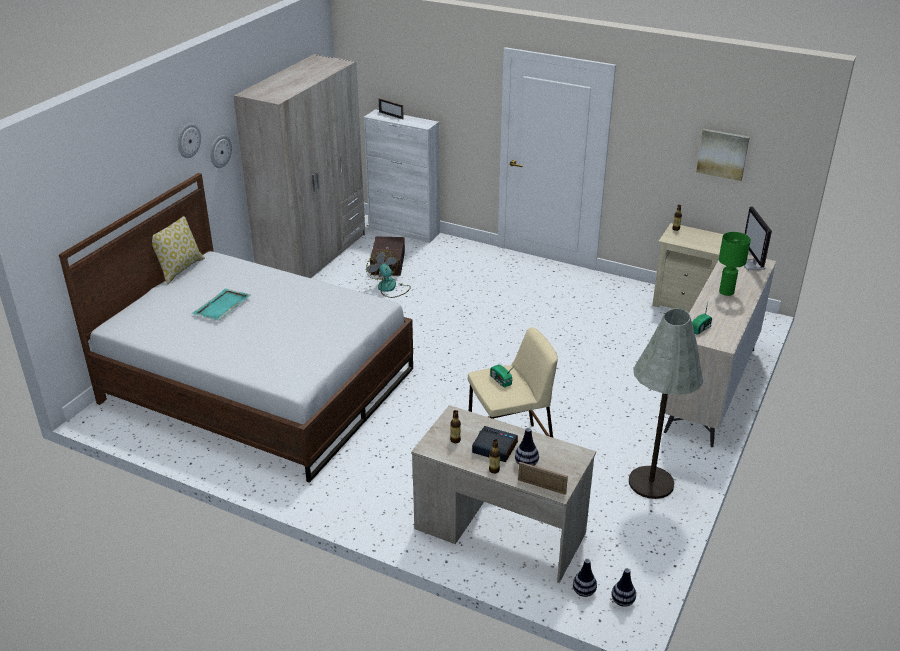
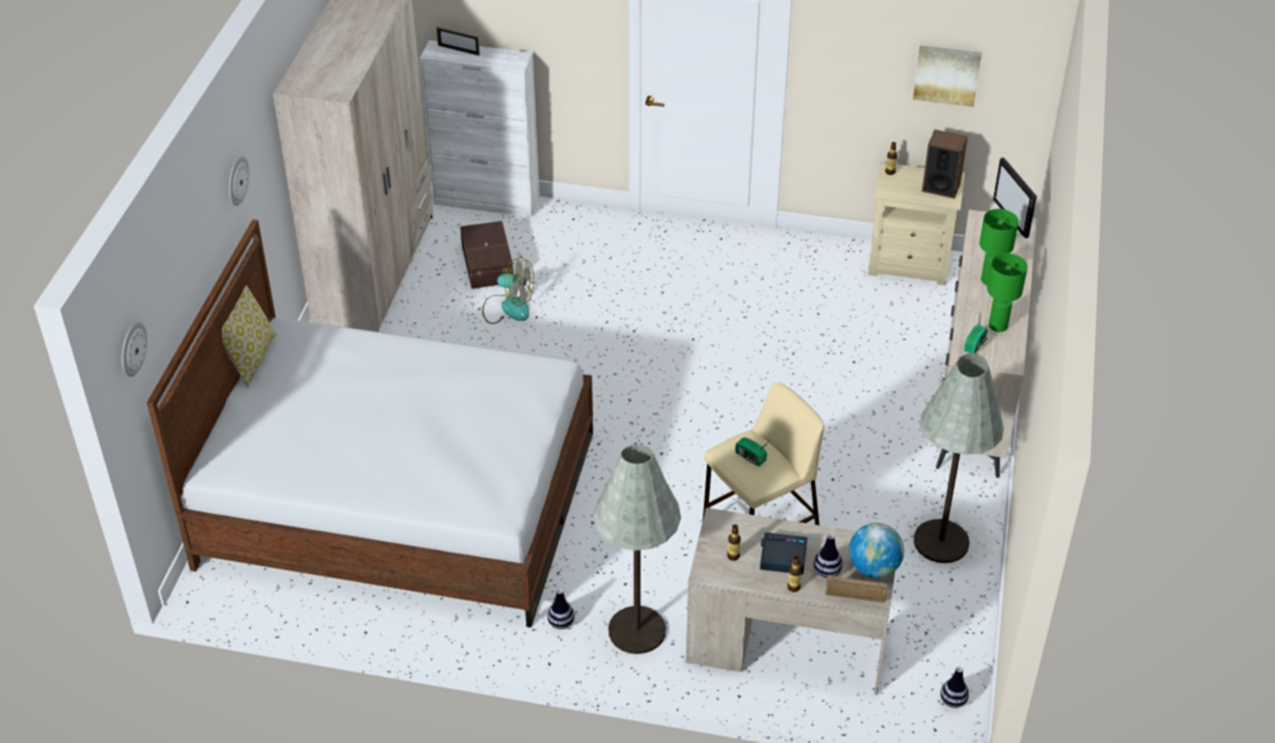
camera: 15 degrees left, 10 degrees up
(220, 151) = (265, 175): wall clock -> wall clock (132, 348)
(221, 307) = (344, 411): turquoise tray -> none
(387, 499) = (637, 630): none -> grey floor lamp
(389, 288) = (508, 307): fan -> fan turned 150 degrees clockwise
(566, 468) = (874, 568): none -> globe
(584, 591) = (907, 699): vase -> vase (561, 623)
(711, 242) = (941, 187): none -> speaker
(723, 320) = (998, 325): none -> green table lamp

